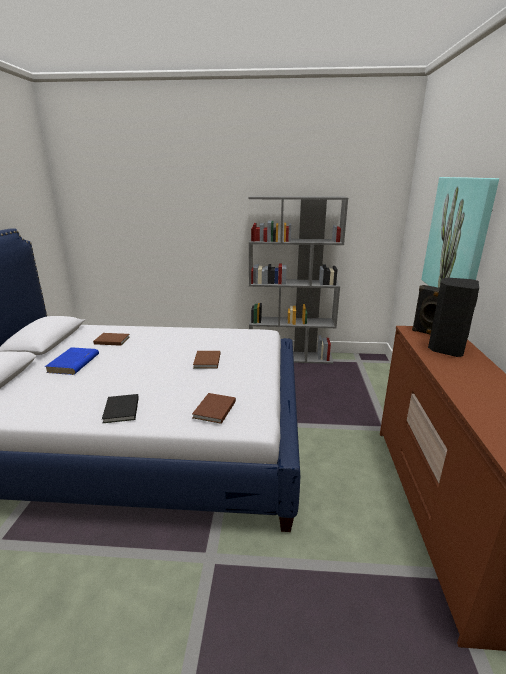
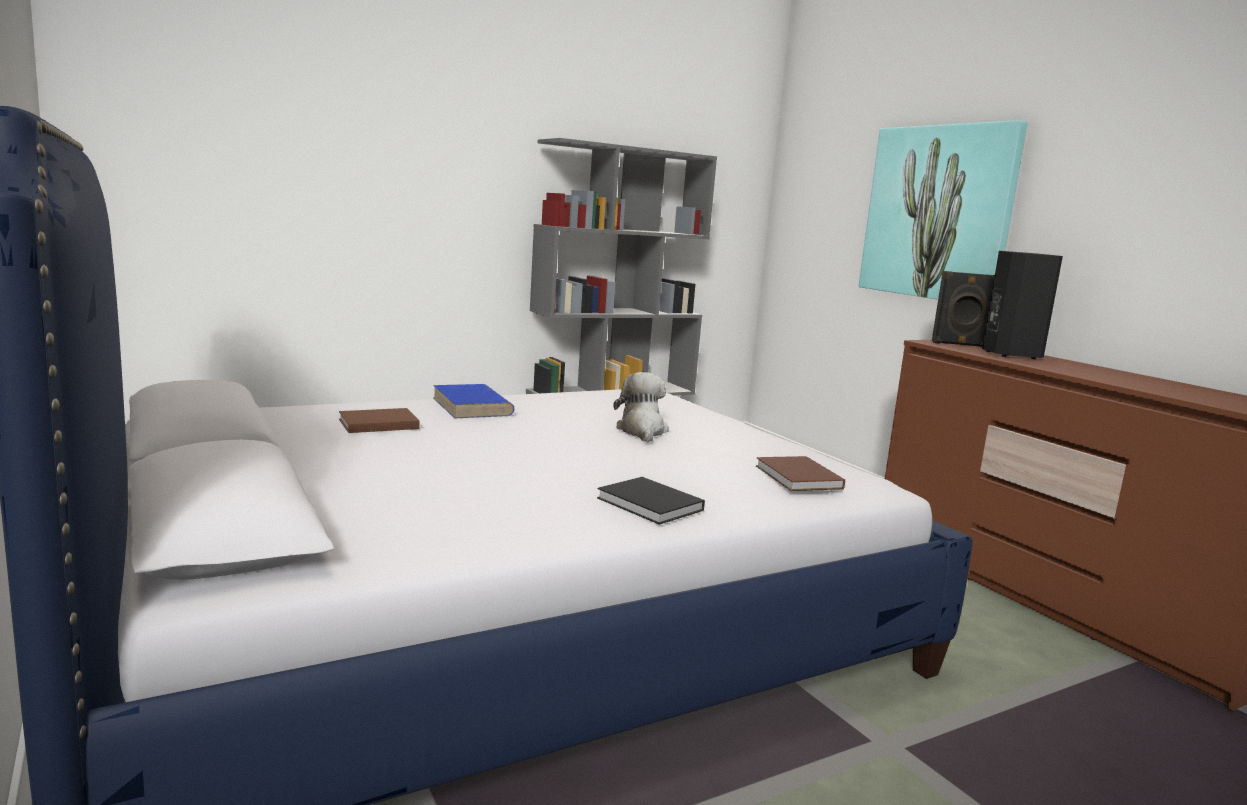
camera: 35 degrees left, 10 degrees down
(73, 363) = (379, 464): blue book -> blue book (472, 406)
(206, 361) = (642, 431): brown book -> plush toy

